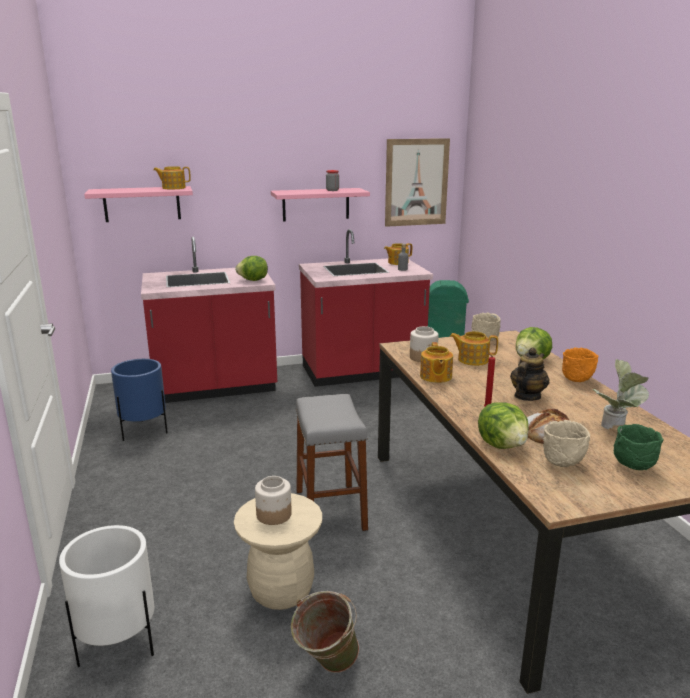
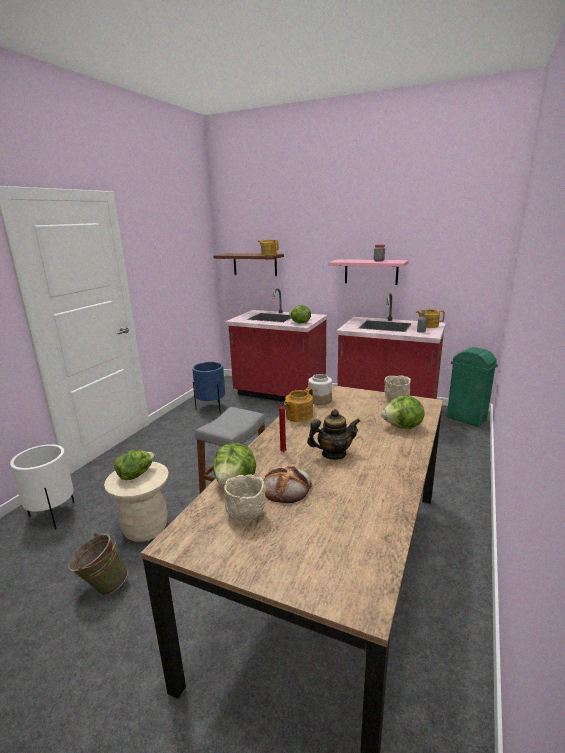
camera: 40 degrees right, 0 degrees up
(142, 204) = (255, 264): pink shelf -> brown shelf
(273, 515) = (136, 475): jar -> lettuce
(416, 182) = (463, 258): picture -> none
(472, 360) = (352, 412): teapot -> none
(577, 380) = (408, 457): orange bowl -> none
(616, 429) = (349, 511): potted plant -> none
(632, 466) = (292, 548): green bowl -> none

